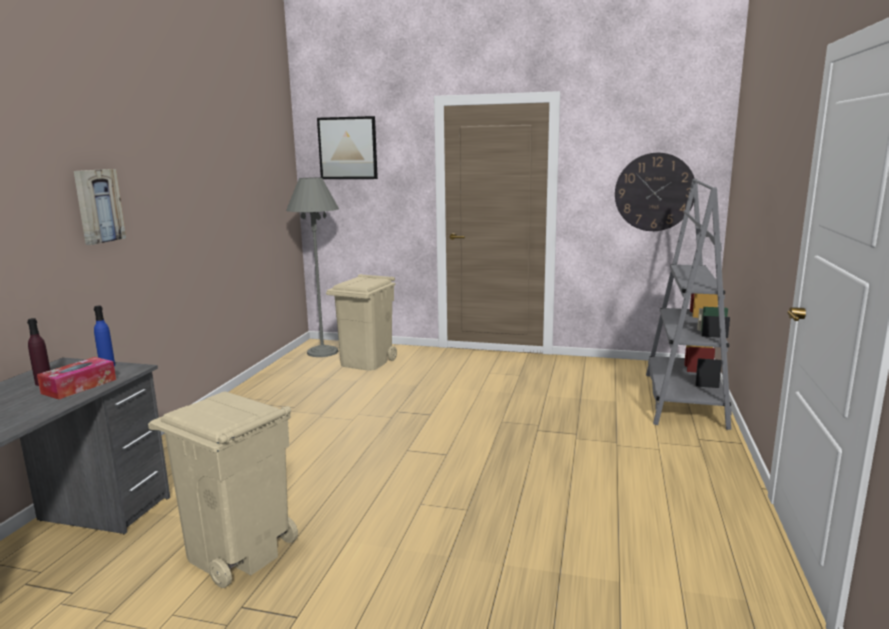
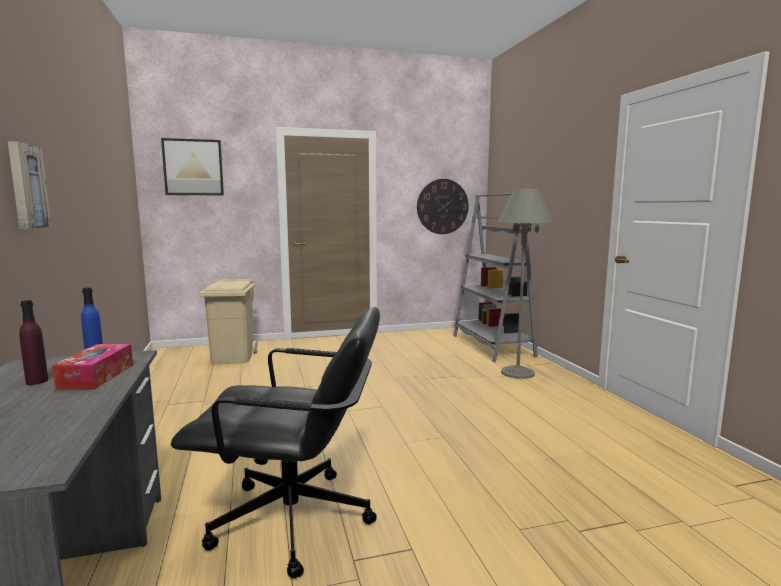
camera: 30 degrees left, 5 degrees down
(237, 552) = (294, 521): beige trash can -> black office chair
(322, 352) = (179, 356): grey floor lamp -> grey floor lamp (517, 373)

